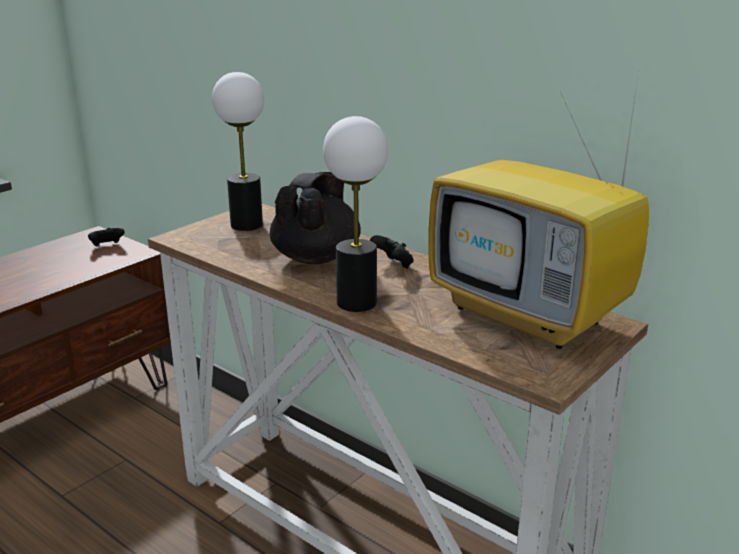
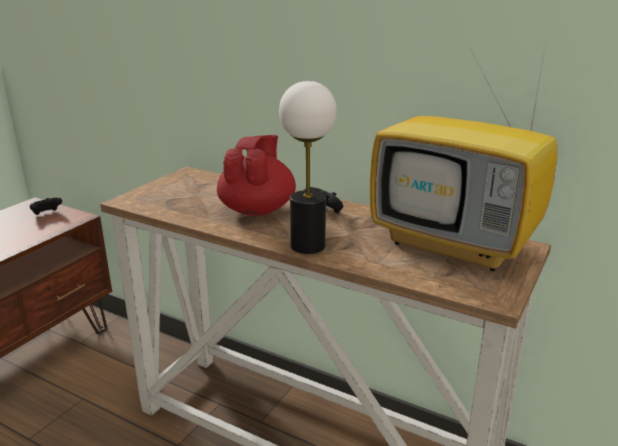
camera: 10 degrees left, 0 degrees up
(247, 225) = (186, 186): table lamp -> none
(316, 257) = (257, 209): black teapot -> red teapot

